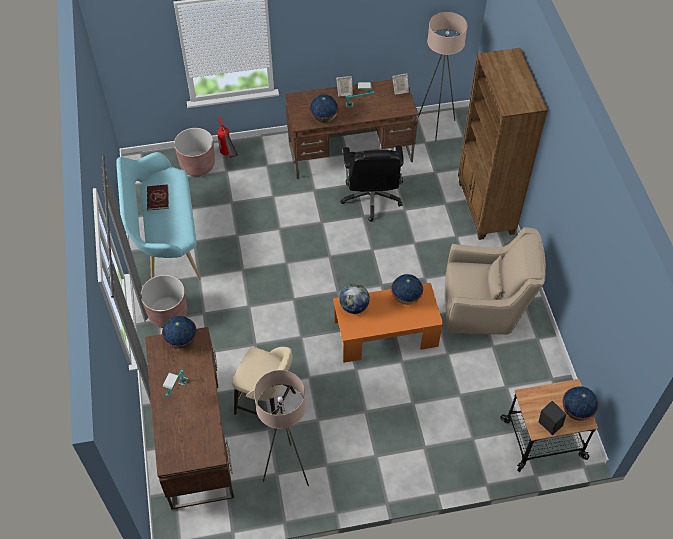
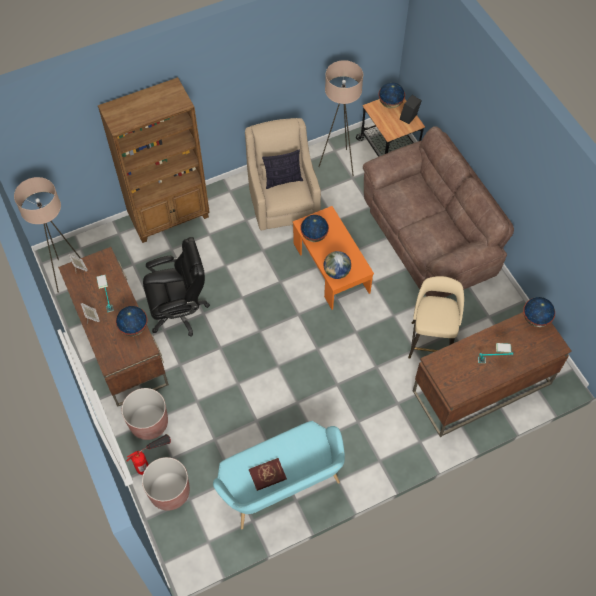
camera: 105 degrees left, 5 degrees up
(168, 313) = (369, 454): brown planter -> brown planter (149, 423)
(181, 340) = (442, 375): globe -> globe (535, 319)
(287, 470) = (482, 309): beige floor lamp -> beige floor lamp (339, 164)
(402, 446) = (430, 236): none -> brown sofa
(485, 282) = (283, 180): none -> pillow

